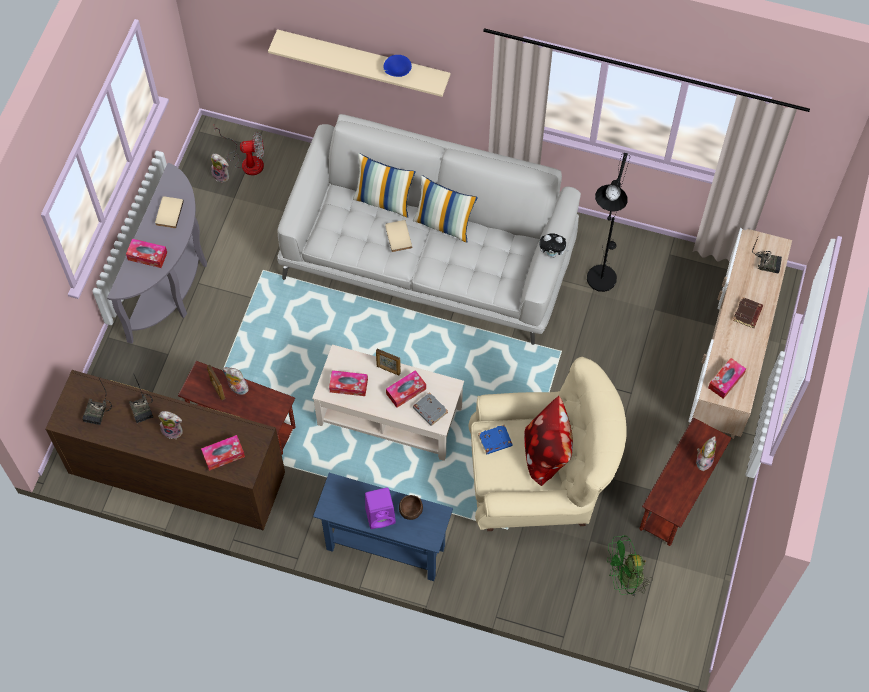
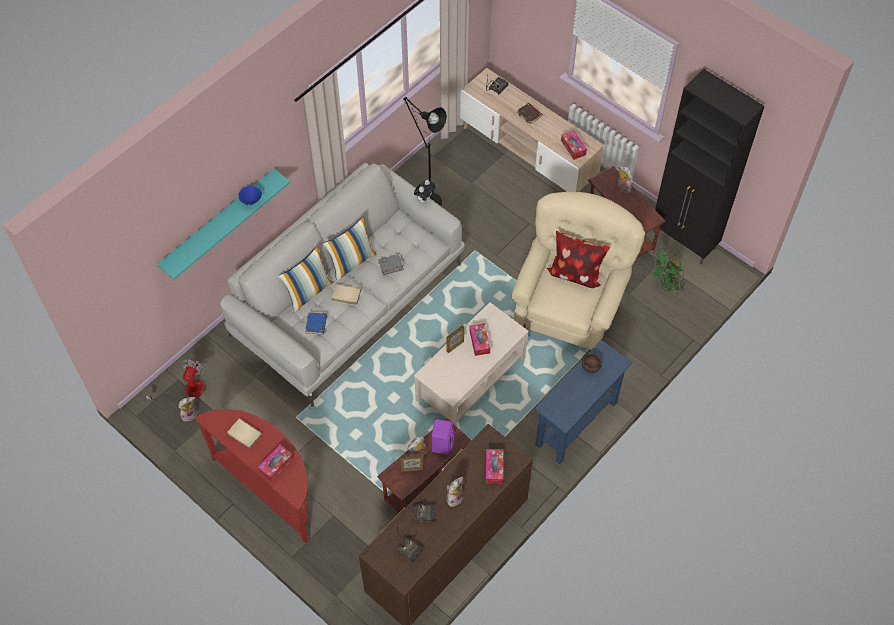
camera: 65 degrees left, 5 degrees down
(173, 284) = (271, 488): grey console table -> red console table
(348, 385) = (455, 377): tissue box -> none
(363, 60) = (218, 223): beige shelf -> turquoise shelf
(381, 515) = (586, 387): purple speaker -> purple speaker (442, 443)
(429, 410) = (503, 333): grey book -> grey book (390, 266)
(495, 441) = (551, 300): blue book -> blue book (316, 325)
(624, 578) = (666, 286): green fan -> green fan turned 45 degrees clockwise
(703, 577) = (684, 241): none -> black cabinet

